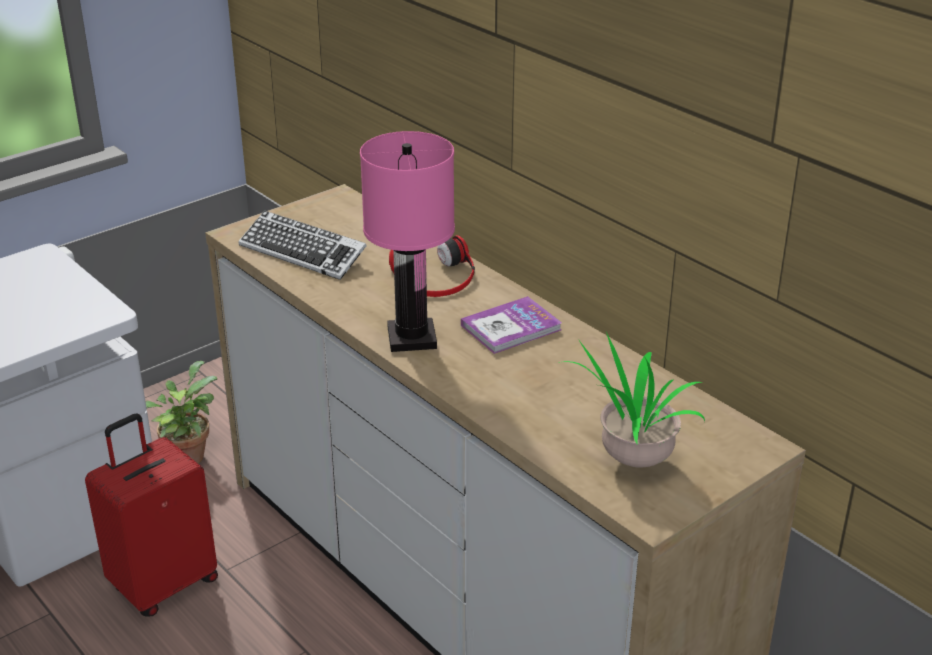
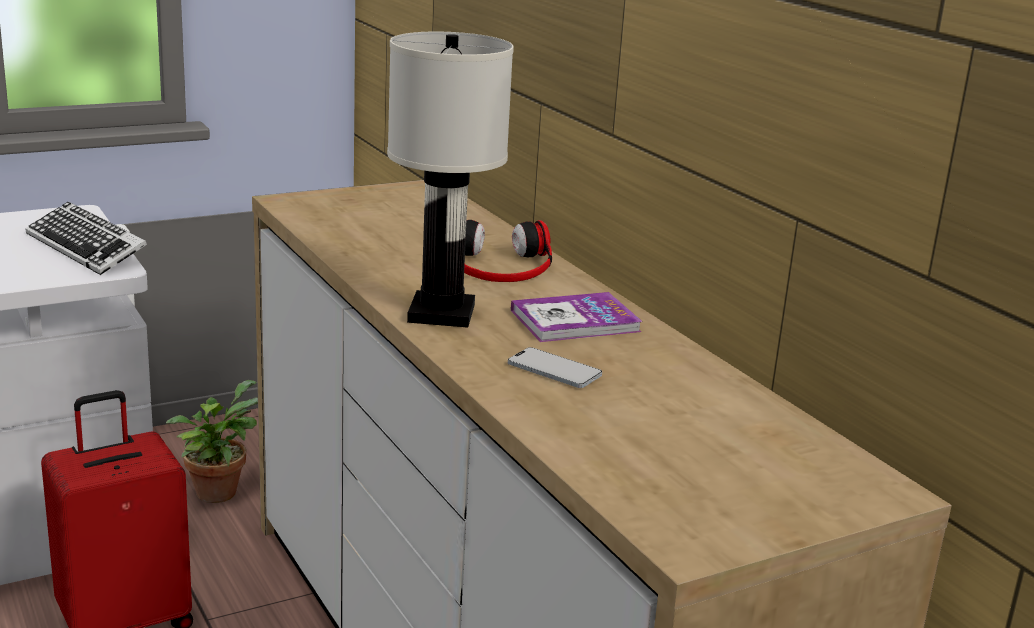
camera: 10 degrees right, 10 degrees down
(302, 252) = (353, 225): keyboard -> keyboard (86, 248)
(411, 338) = (440, 314): pink table lamp -> white table lamp
(513, 379) = (554, 370): none -> phone
(630, 461) = (681, 478): potted plant -> none

